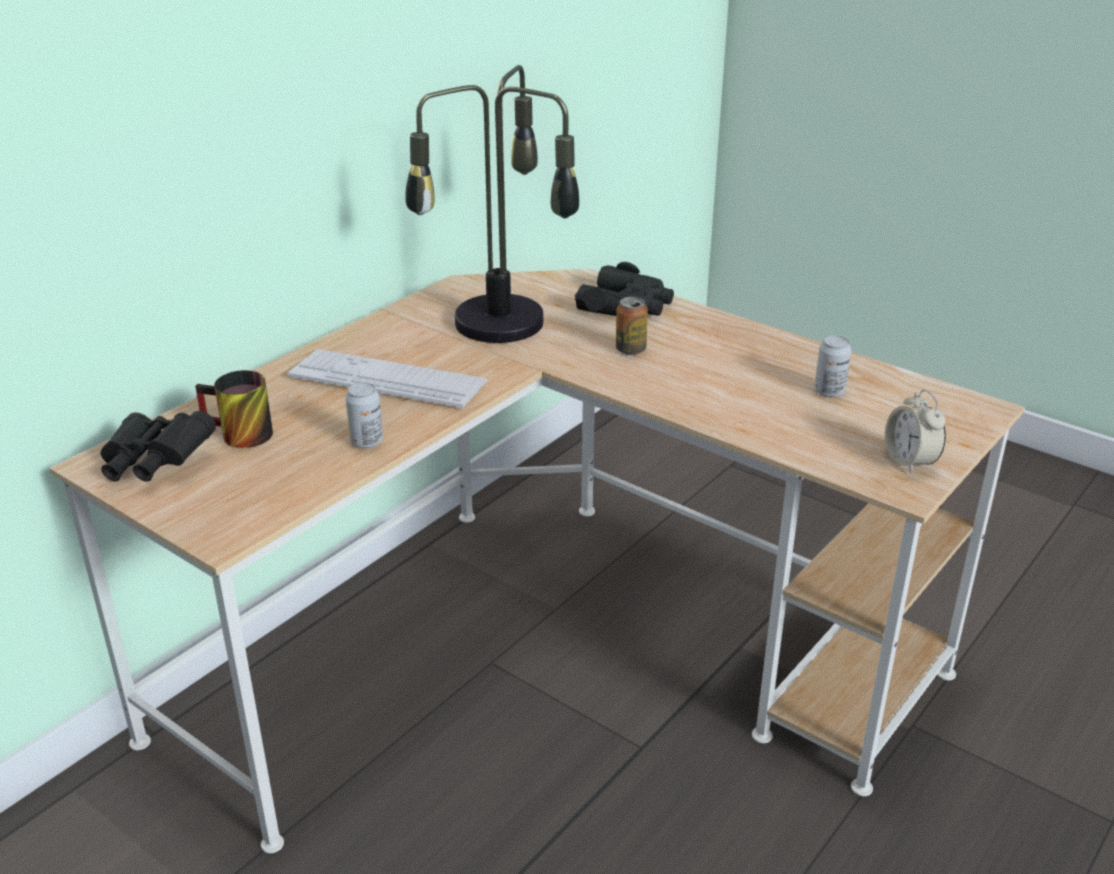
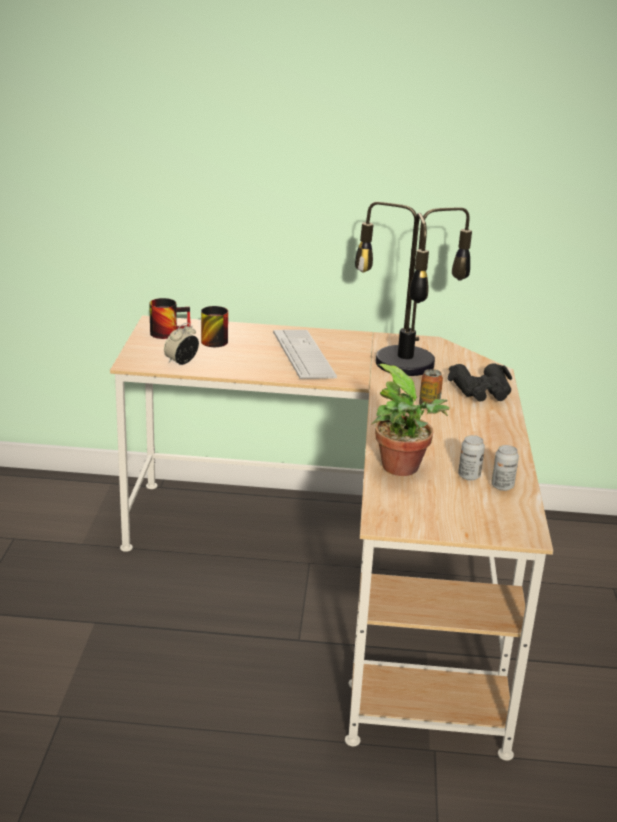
camera: 55 degrees right, 5 degrees down
(154, 464) = (168, 332): black binoculars -> mug
(366, 442) = (241, 368): can -> can (502, 486)
(781, 426) = (404, 469): none -> potted plant
(909, 461) = (418, 518): alarm clock -> alarm clock (181, 362)

